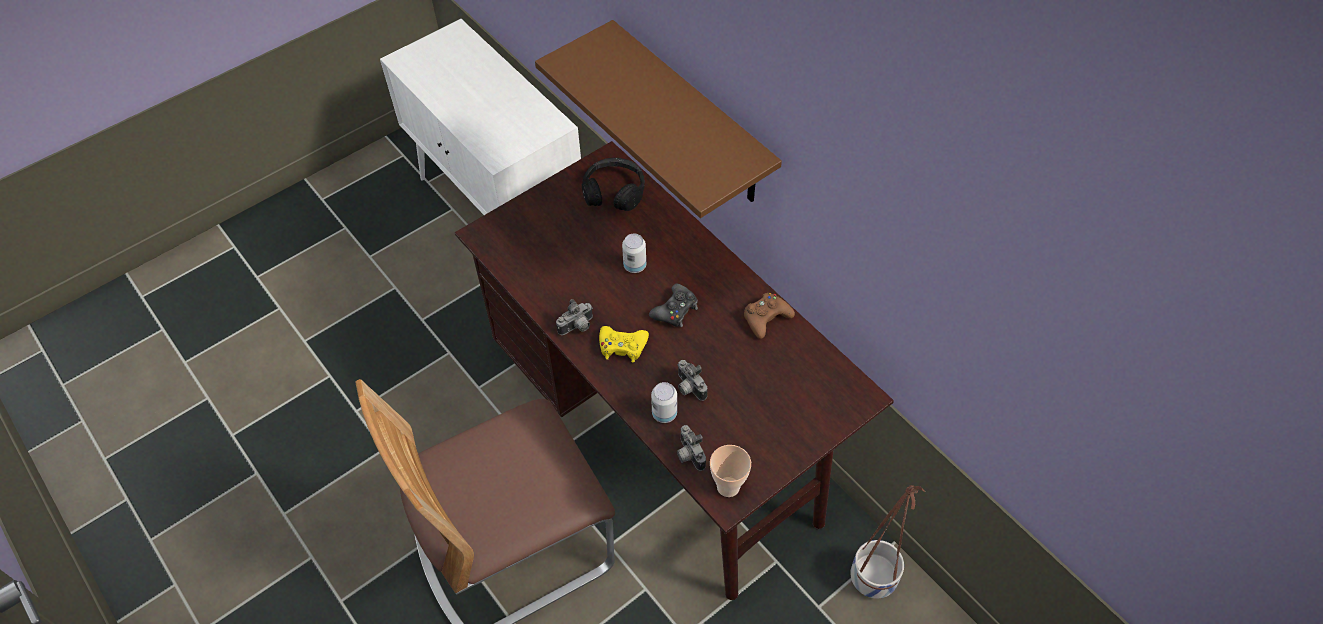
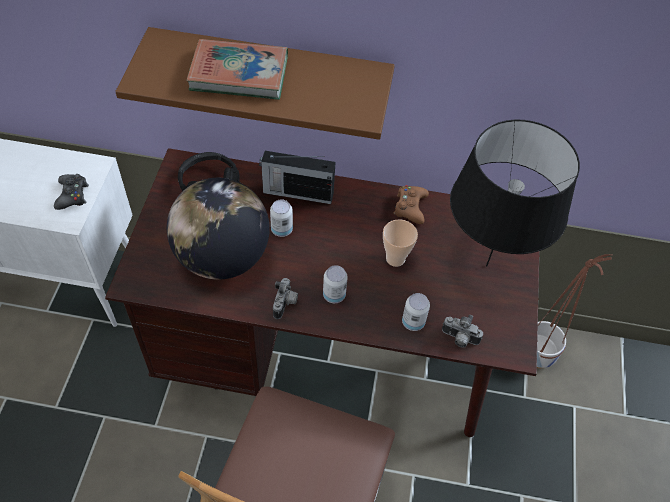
camera: 45 degrees left, 0 degrees up
(566, 258) = (222, 257): none -> globe
(622, 346) = (334, 295): yellow game controller -> can
(640, 98) = (239, 74): none -> book
(675, 310) = (344, 243): black game controller -> black game controller (72, 195)
(679, 242) = (297, 192): none -> radio
(688, 388) = (410, 292): camera -> none
(728, 486) = (506, 341): cup -> cup (395, 258)
(782, 413) = (487, 265): none -> black table lamp

